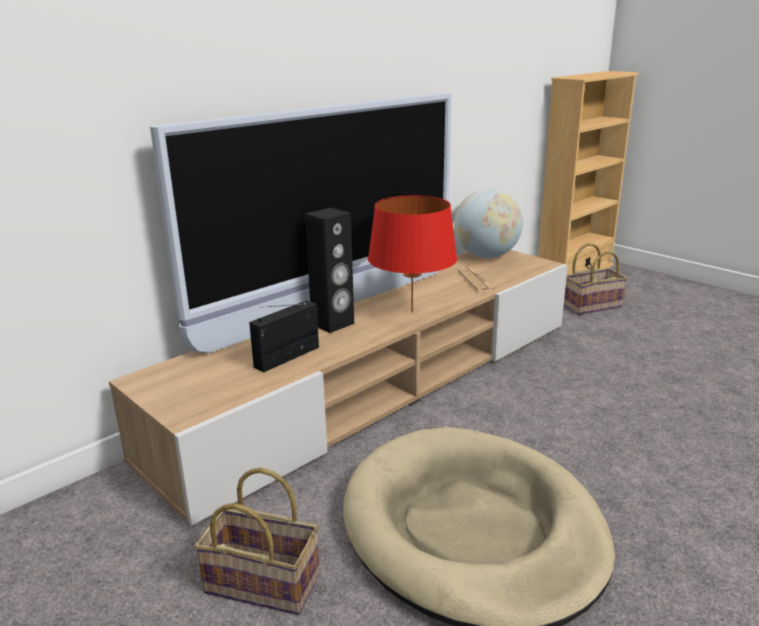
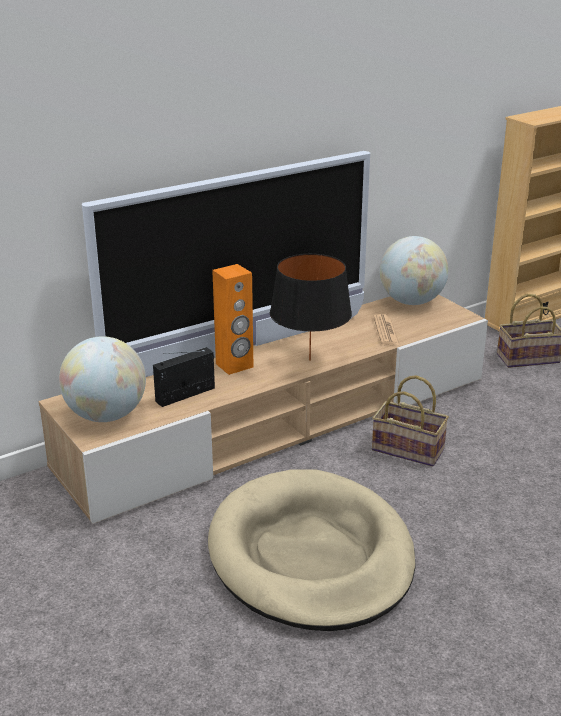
camera: 10 degrees right, 5 degrees up
(197, 388) = (106, 415): none -> globe
(266, 582) = (140, 572): basket -> basket (410, 449)
(333, 324) = (234, 365): black speaker -> orange speaker
(411, 312) = (309, 360): red table lamp -> black table lamp

